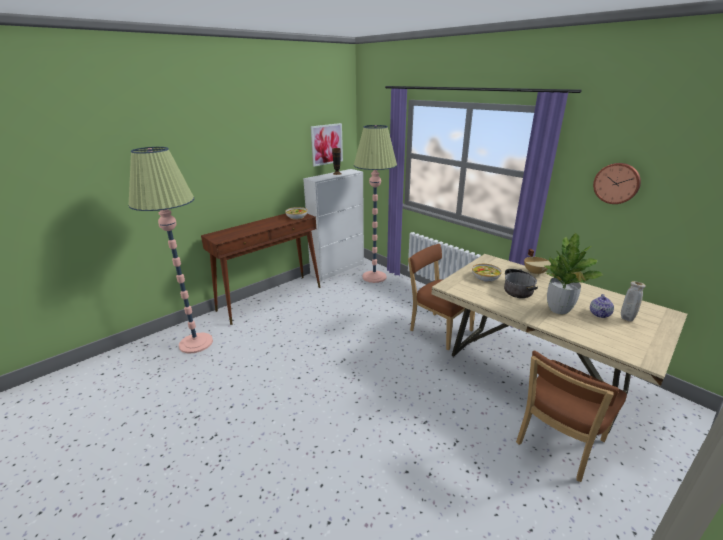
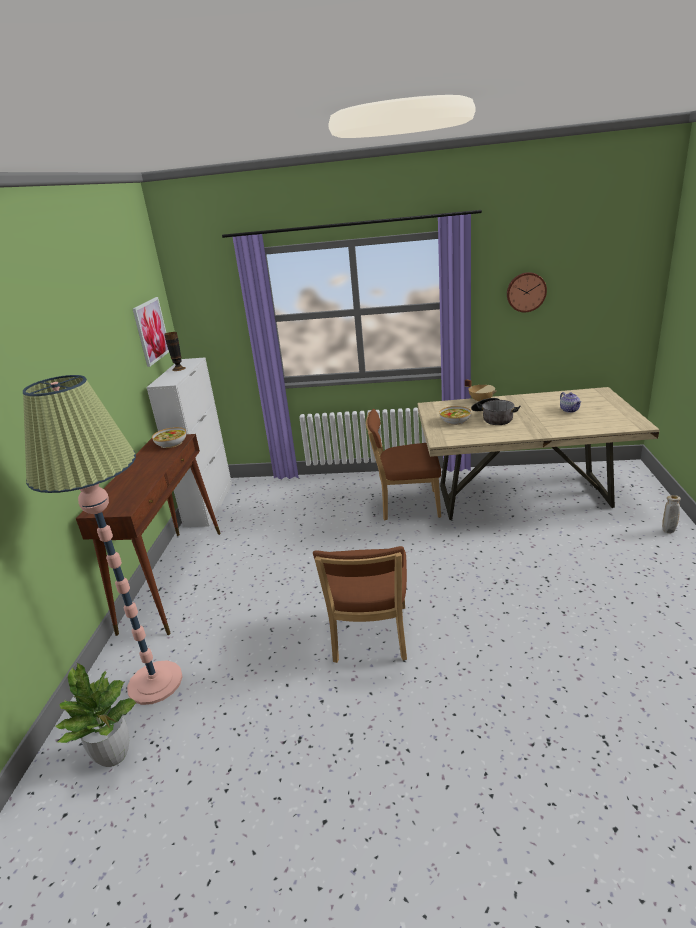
camera: 40 degrees left, 0 degrees up
(374, 277) = (267, 492): floor lamp -> none
(557, 444) = (600, 534): brown chair -> brown chair (369, 637)
(559, 309) = (543, 419): potted plant -> potted plant (114, 755)
(626, 319) = (588, 406): beige vase -> beige vase (668, 532)

